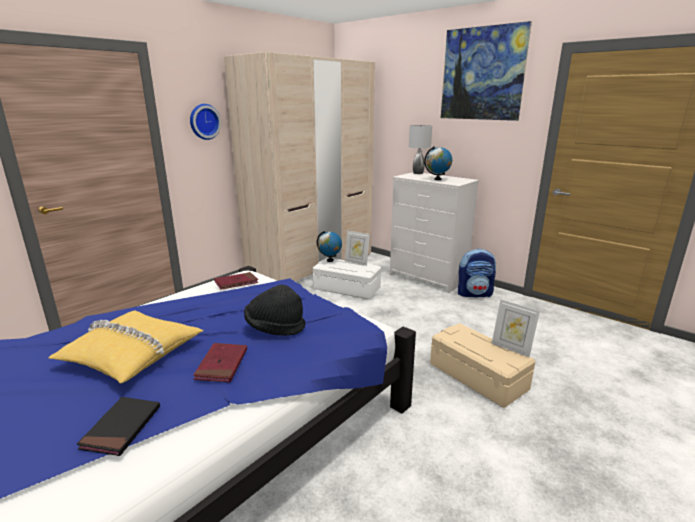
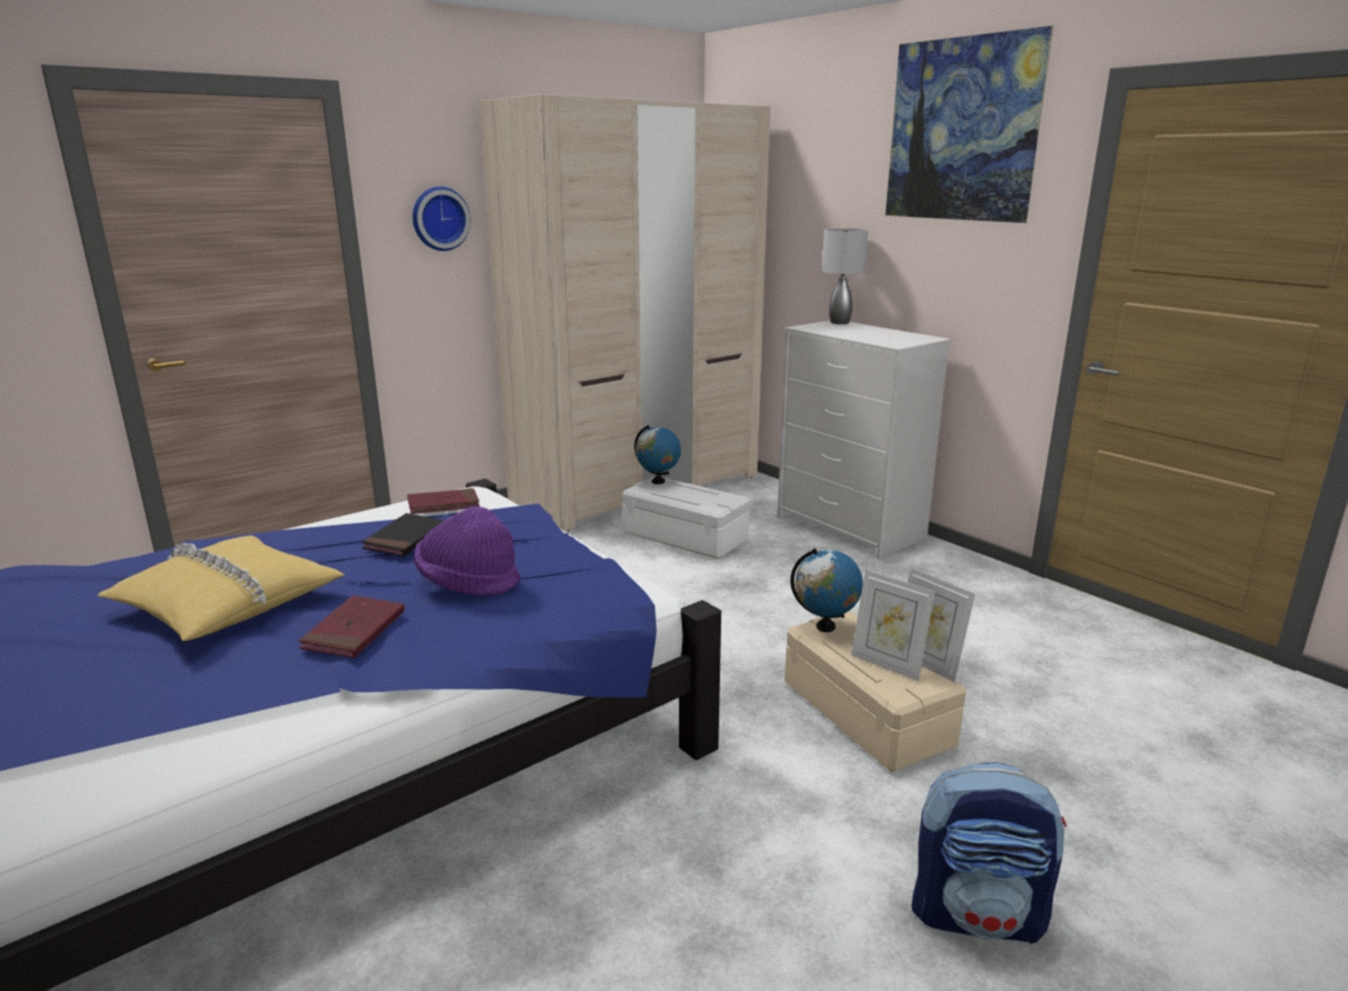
camera: 10 degrees right, 0 degrees up
(122, 428) = (167, 706): black book -> black book (405, 539)
(275, 328) = (468, 582): black hat -> purple hat
(356, 262) = (706, 488): picture frame -> picture frame (887, 664)
(437, 179) = (867, 335): globe -> globe (825, 627)
(474, 293) = (930, 564): backpack -> backpack (978, 915)

